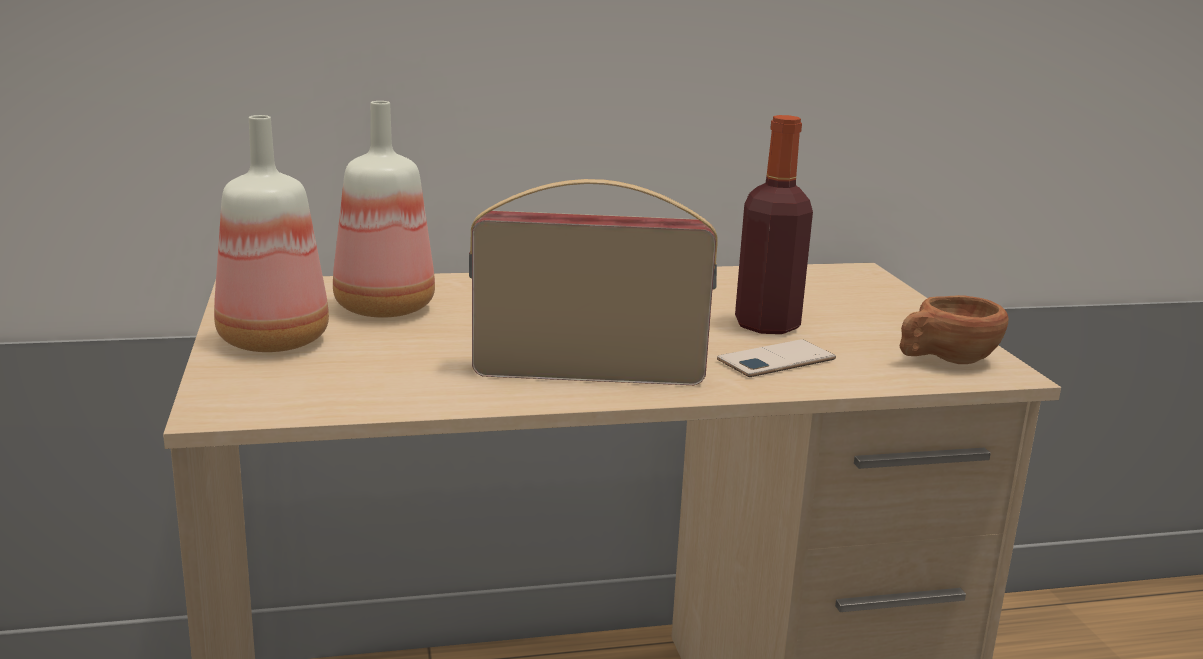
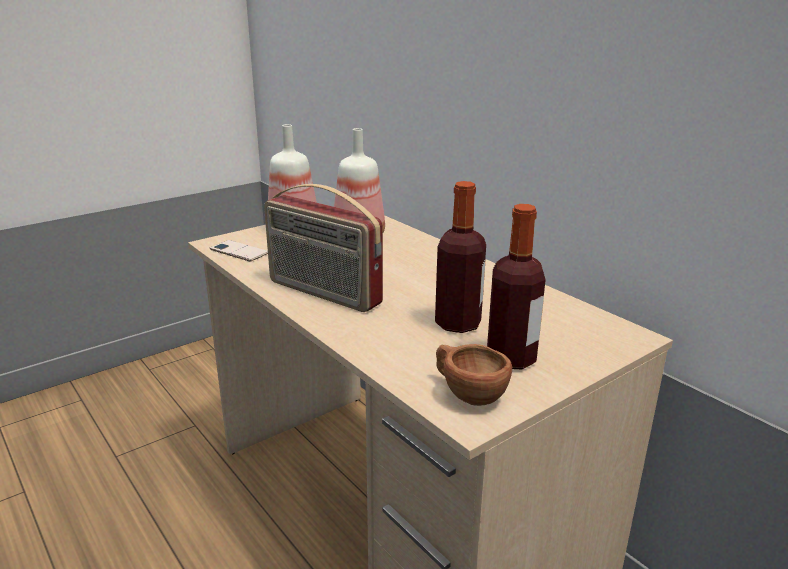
camera: 65 degrees right, 5 degrees up
(589, 371) = (323, 293): radio -> radio turned 150 degrees clockwise
(776, 360) = (397, 336): phone -> phone (239, 251)
(875, 325) = (511, 358): none -> bottle

